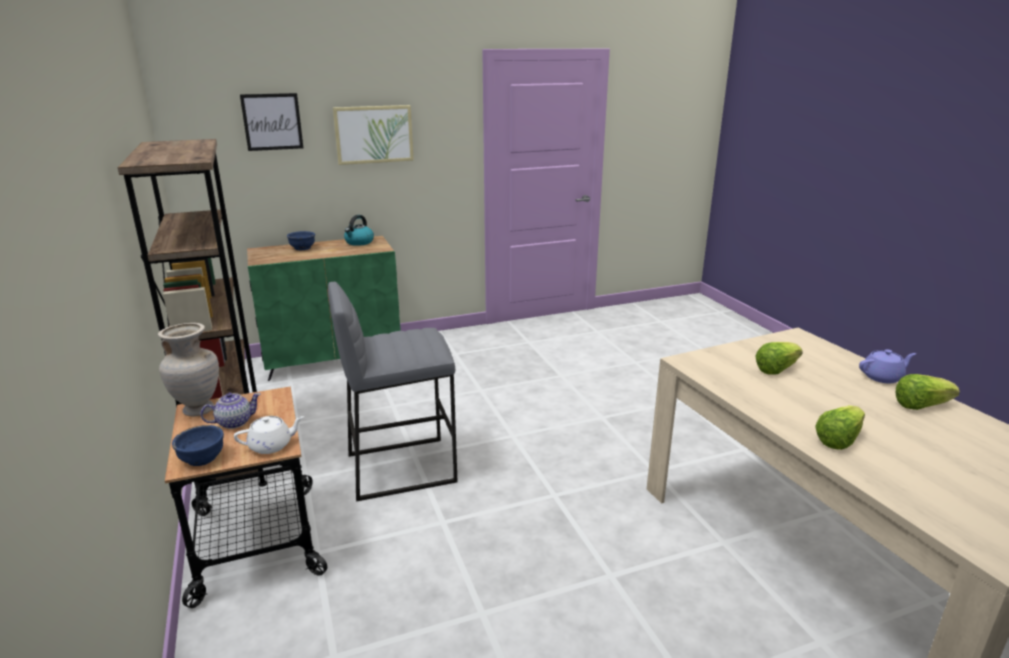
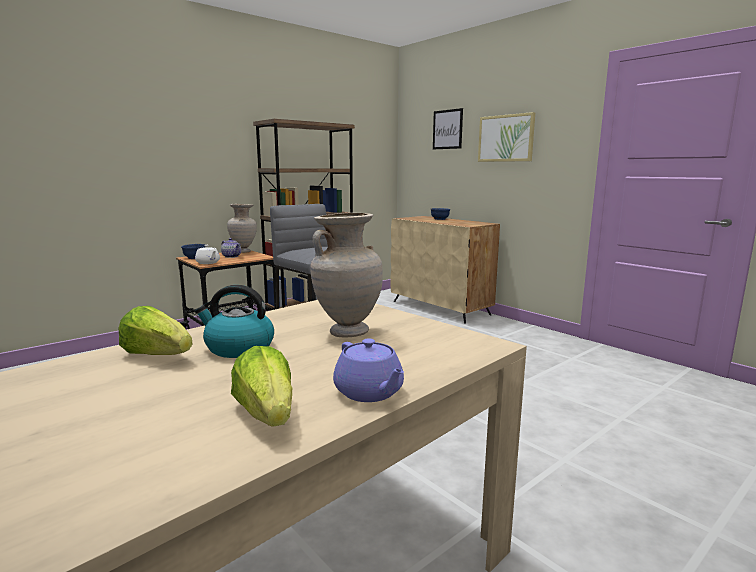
camera: 70 degrees right, 10 degrees down
(333, 359) = (440, 308): green cabinet -> beige cabinet
(359, 242) = (472, 222): kettle -> kettle (238, 348)
(776, 369) = (347, 332): lettuce -> beige vase

